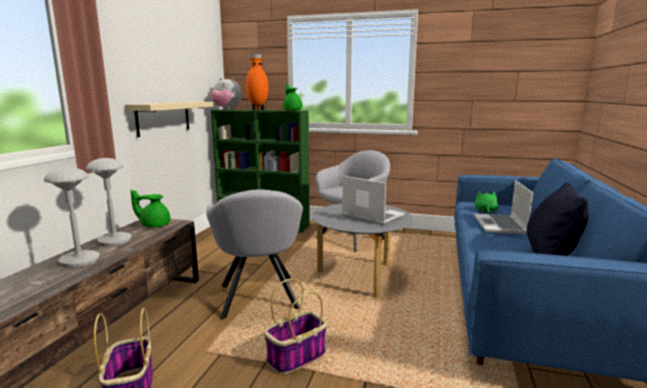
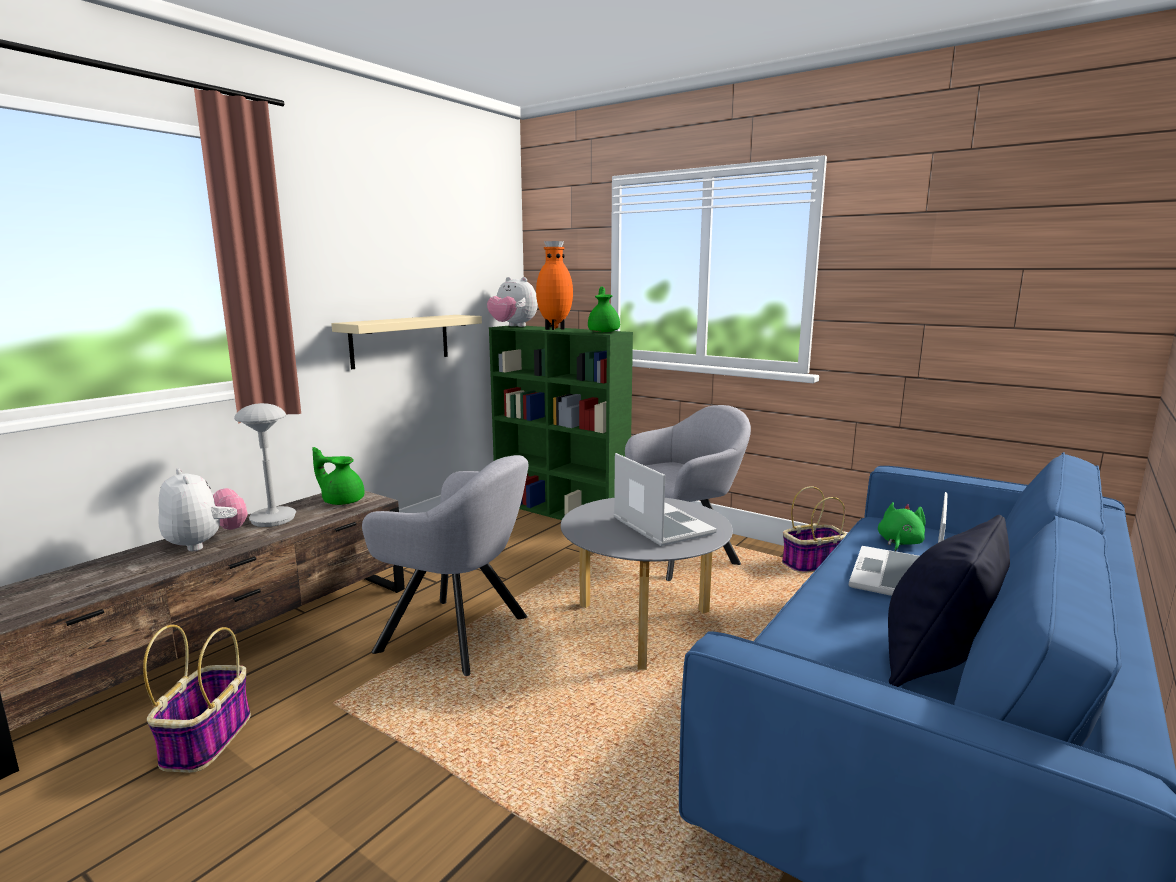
camera: 20 degrees right, 0 degrees up
(79, 260) = (205, 543): grey table lamp -> plush toy
(258, 299) = (461, 636): grey armchair -> grey armchair turned 75 degrees counterclockwise
(296, 357) = (443, 744): basket -> basket (811, 565)

